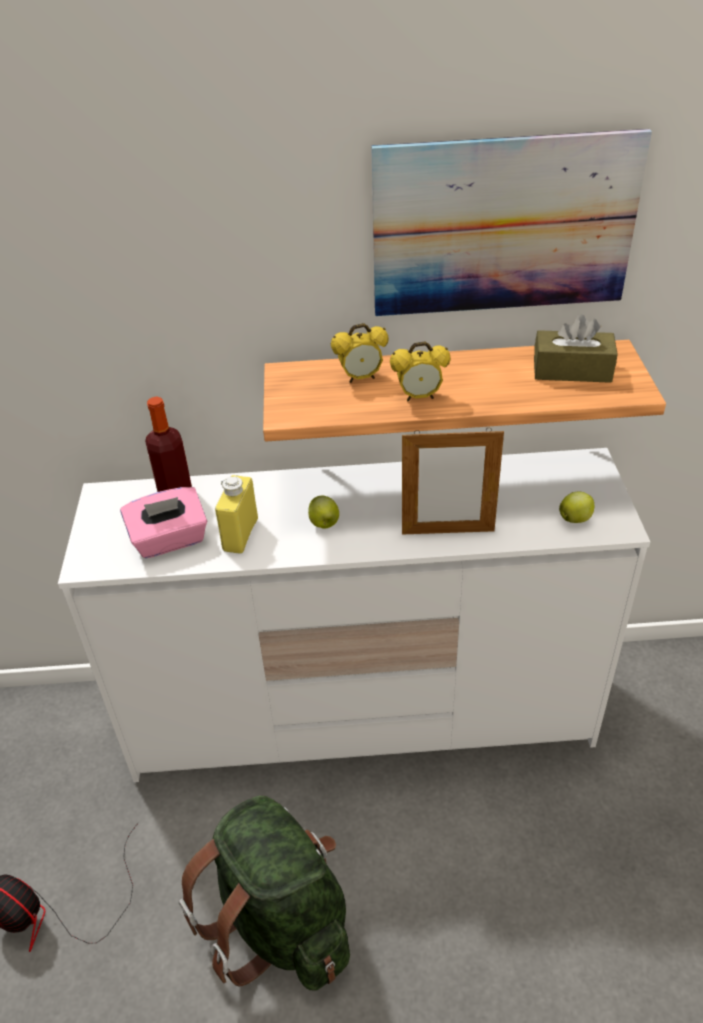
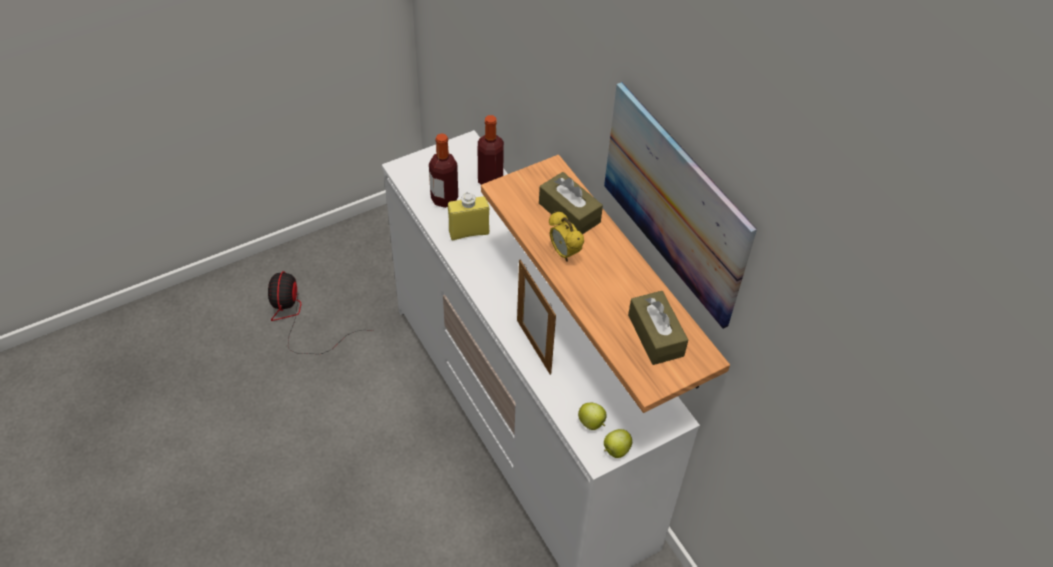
camera: 60 degrees right, 10 degrees up
(170, 540) = (444, 199): pink tissue box -> bottle
(280, 921) = (342, 440): green backpack -> none
(324, 524) = (503, 273): apple -> apple (615, 450)
(361, 378) = (569, 213): alarm clock -> brown tissue box

